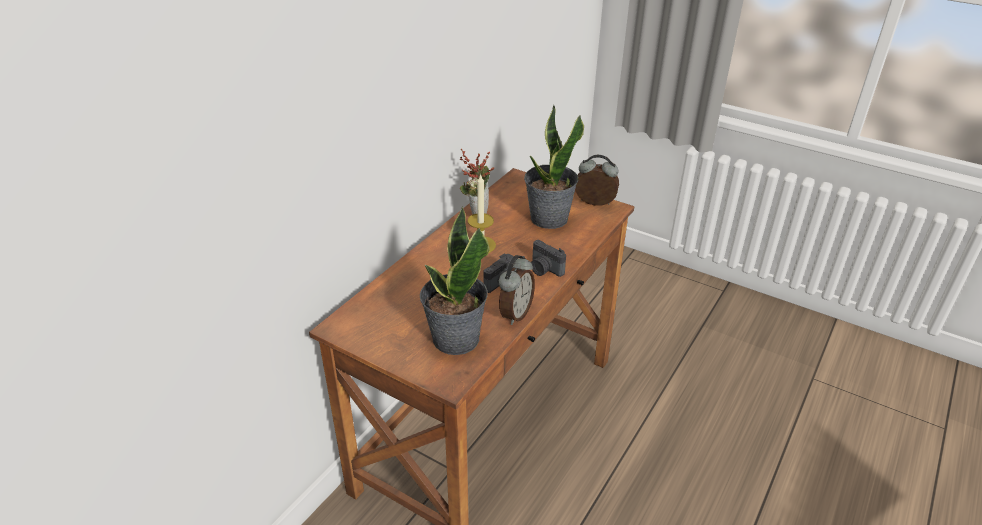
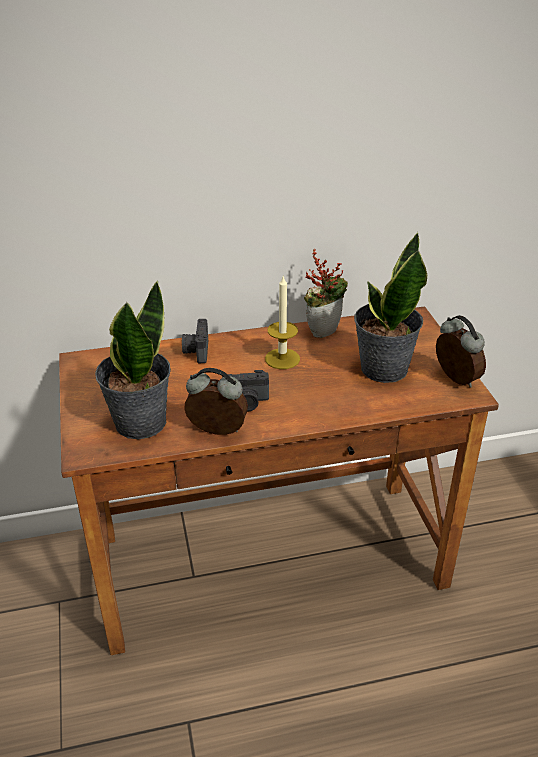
camera: 45 degrees right, 0 degrees up
(514, 314) = (217, 432): alarm clock -> alarm clock turned 150 degrees counterclockwise
(544, 269) = (303, 411): camera -> camera (196, 351)

